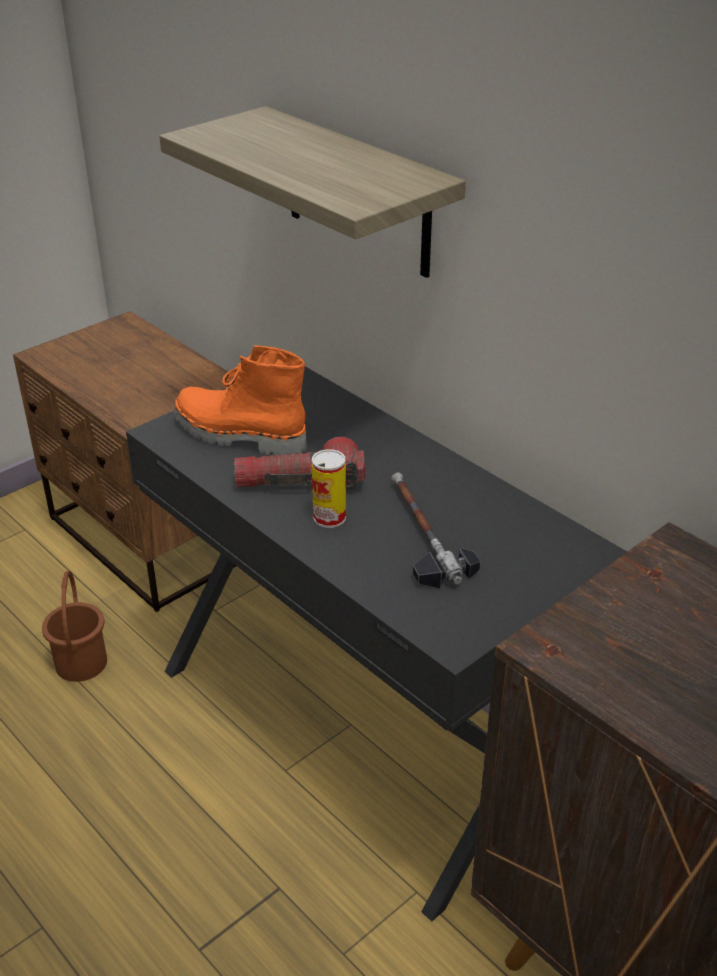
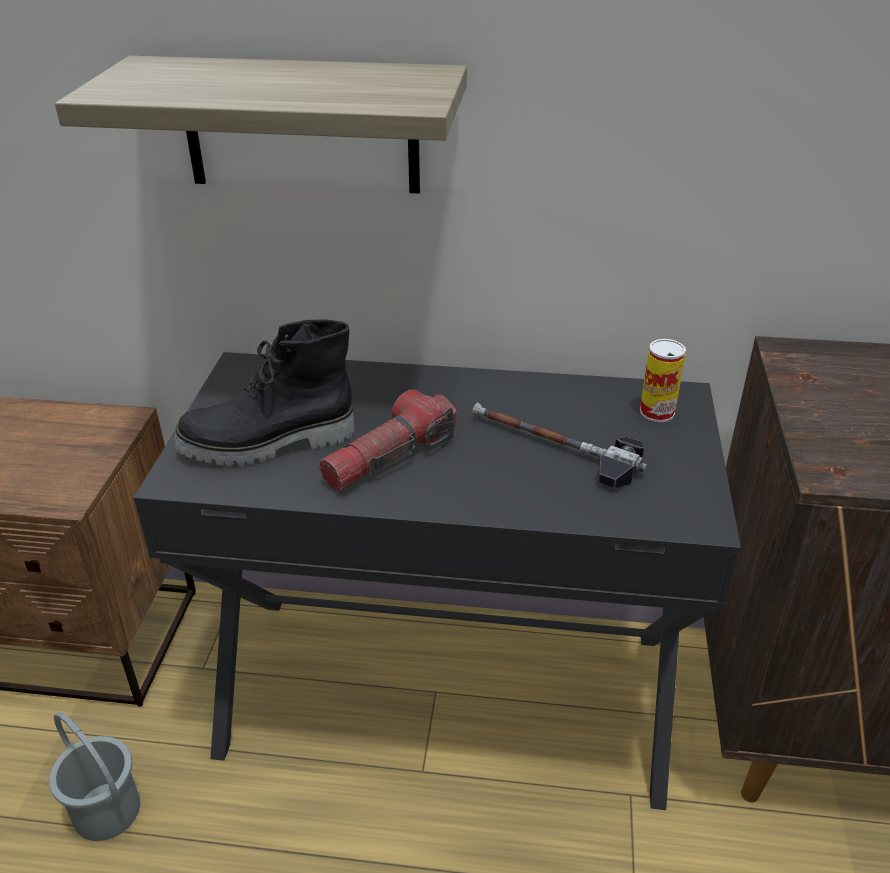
camera: 40 degrees left, 0 degrees up
(80, 663) = (106, 811): brown bucket -> grey bucket
(238, 436) = (268, 444): orange boot -> black boot
(329, 517) = (458, 474): can -> can (657, 412)

